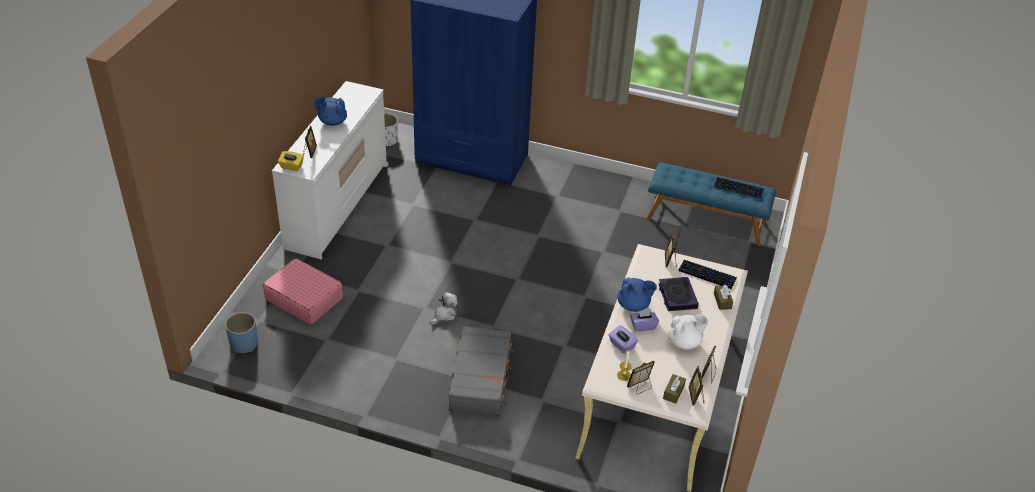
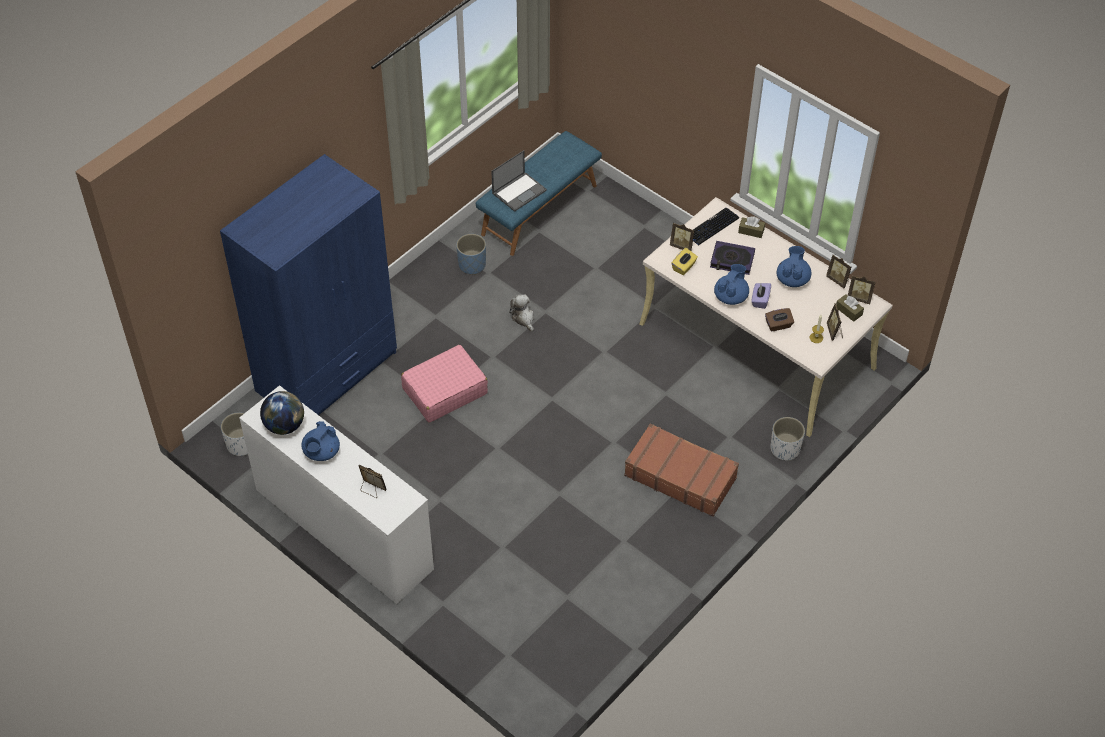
camera: 65 degrees left, 10 degrees up
(244, 344) = (539, 678): blue planter -> blue planter (472, 265)
(291, 166) = (391, 514): yellow tissue box -> yellow tissue box (684, 267)
(304, 299) = (492, 603): pink suitcase -> pink suitcase (444, 391)
(348, 100) = (284, 425): none -> globe
(444, 315) = (577, 479): plush toy -> plush toy (523, 318)
(481, 378) = (680, 476): grey suitcase -> brown suitcase
(550, 443) = (785, 449): none -> white planter
(621, 345) = (778, 325): purple tissue box -> brown tissue box
(684, 342) = (792, 279): white teapot -> blue teapot
(685, 179) = (519, 191): none -> laptop
(738, 188) = (555, 157): keyboard -> none

